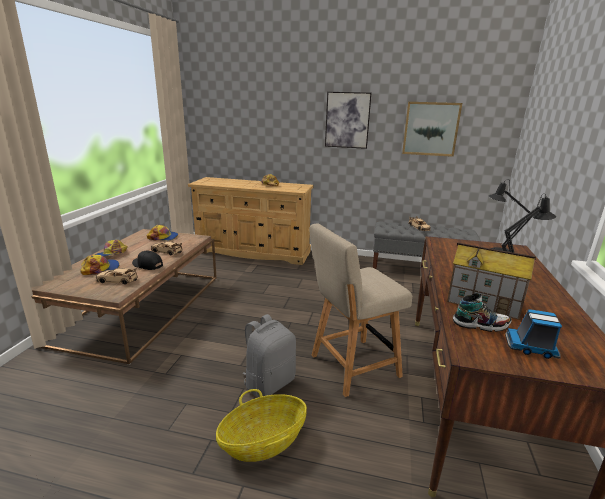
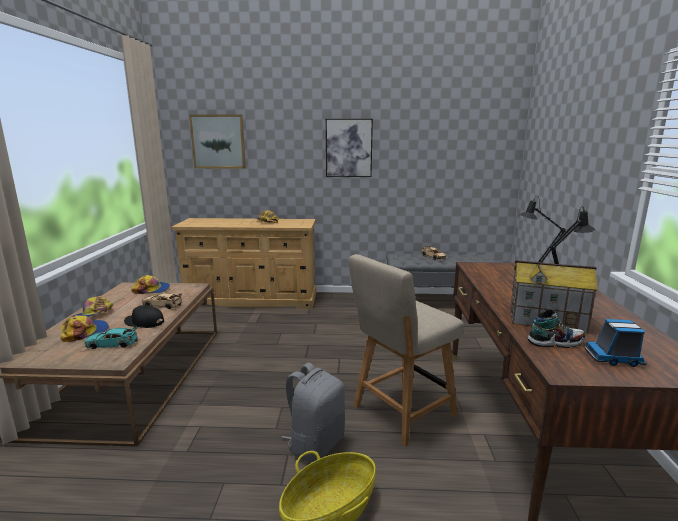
camera: 10 degrees left, 5 degrees down
(117, 280) = (112, 344): beige toy car -> turquoise toy car
(430, 129) = (435, 154): picture -> picture (218, 141)

